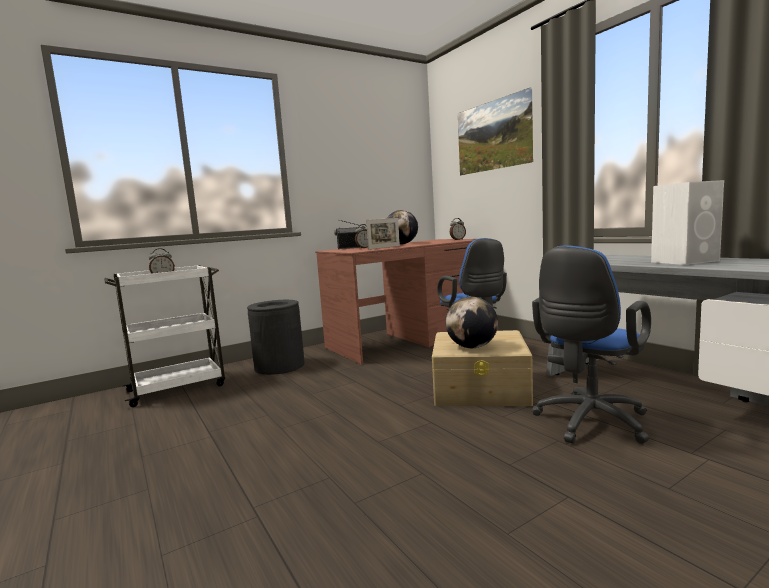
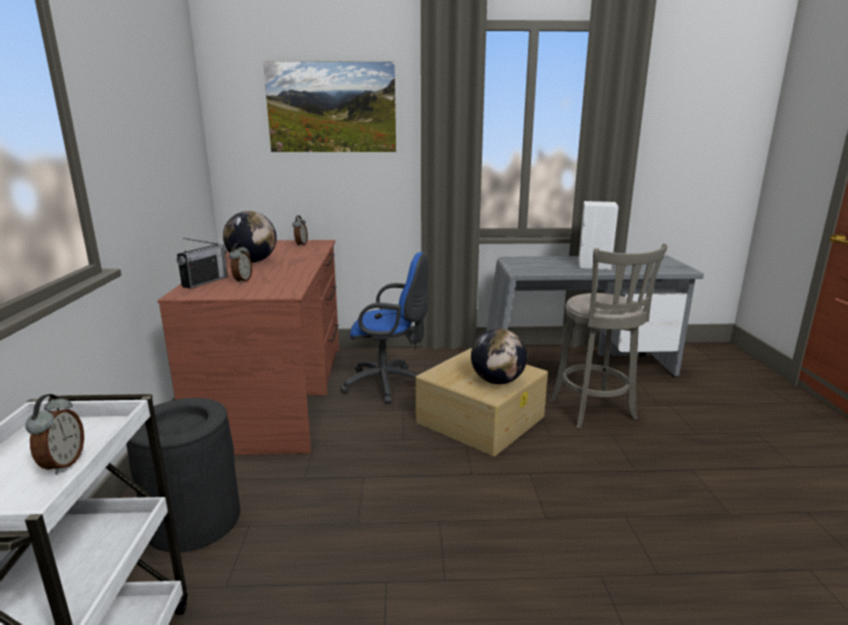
camera: 60 degrees left, 10 degrees up
(384, 247) = (281, 276): picture frame -> none
(588, 423) = (594, 412): blue office chair -> grey stool

